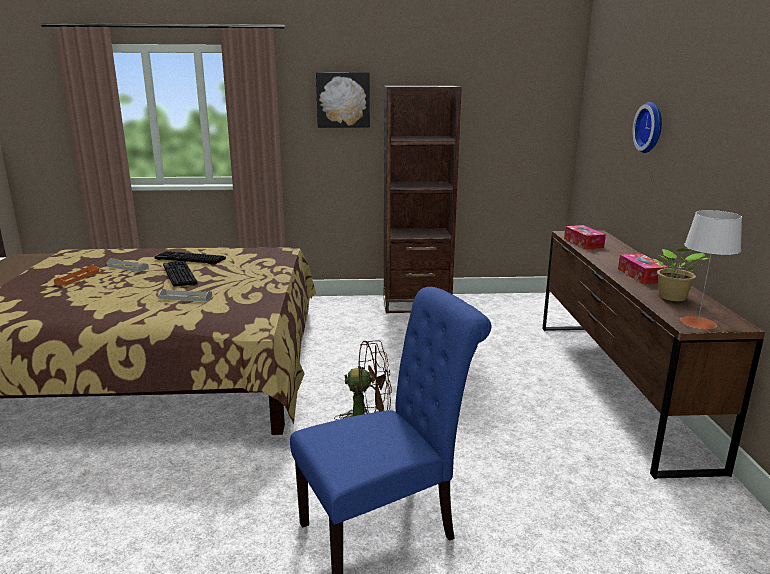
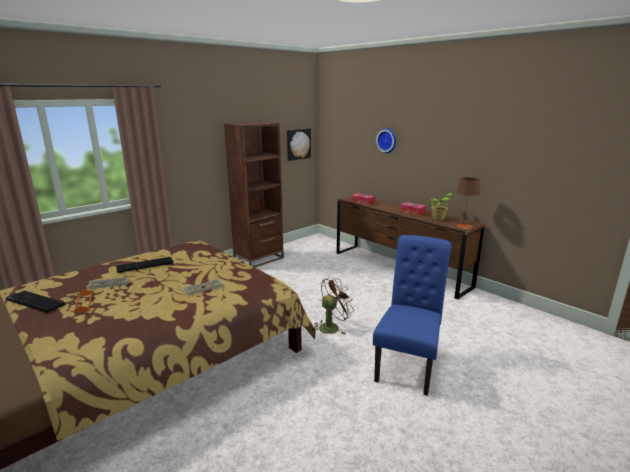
camera: 40 degrees left, 0 degrees up
(178, 274) = (162, 277): keyboard -> keyboard (34, 303)
(343, 100) = (198, 134): picture -> picture (298, 144)
(697, 322) = (464, 226): grey table lamp -> brown table lamp

